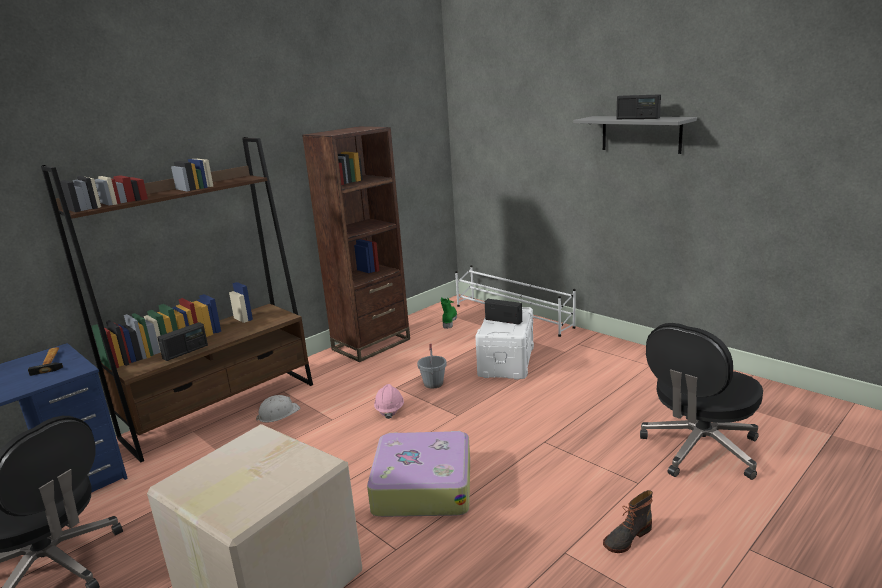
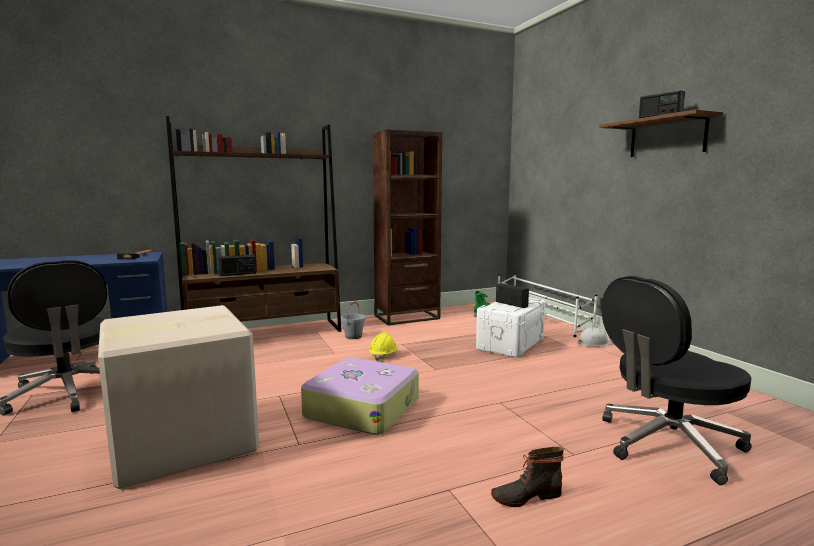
camera: 20 degrees right, 10 degrees down
(278, 413) = (299, 342): white hard hat -> white hard hat (594, 343)
(389, 410) = (383, 355): pink hard hat -> yellow hard hat
(433, 384) = (434, 347): grey bucket -> grey bucket (353, 336)
(641, 134) = (667, 137): grey shelf -> brown shelf

